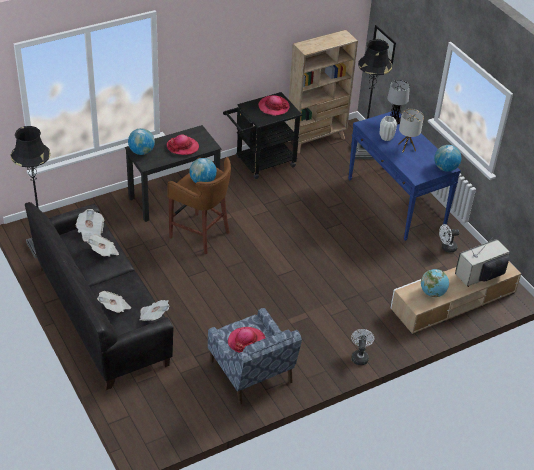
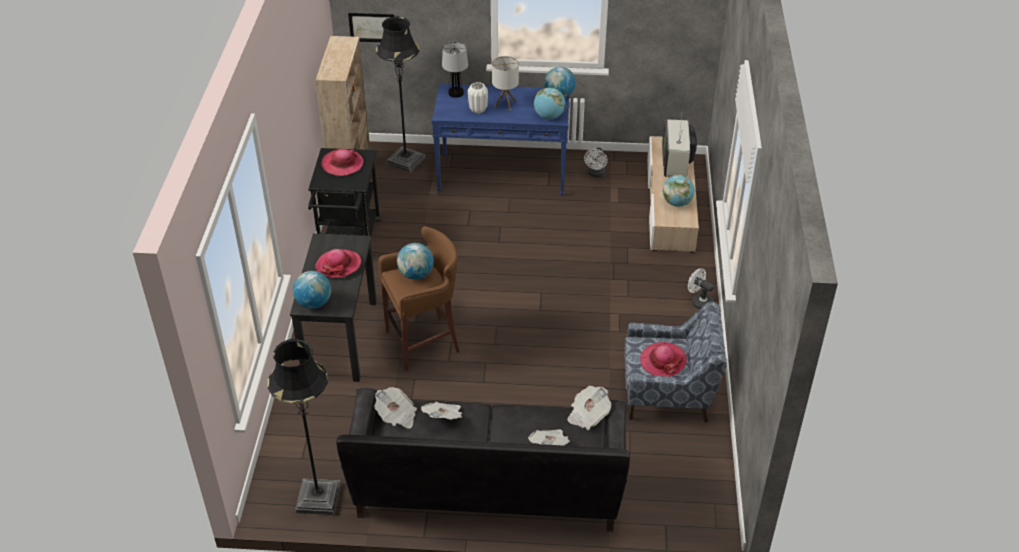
camera: 55 degrees left, 0 degrees up
(415, 173) = (549, 117): none -> globe

